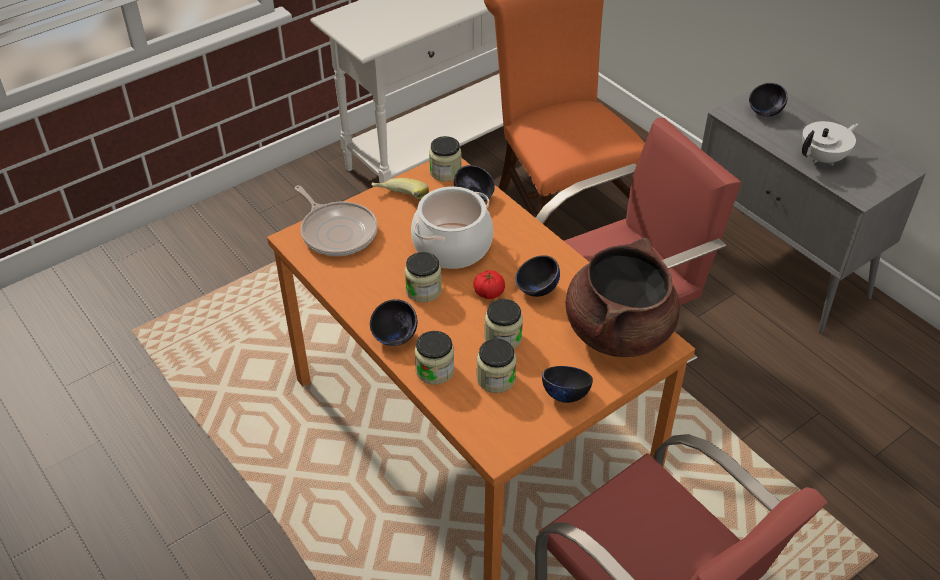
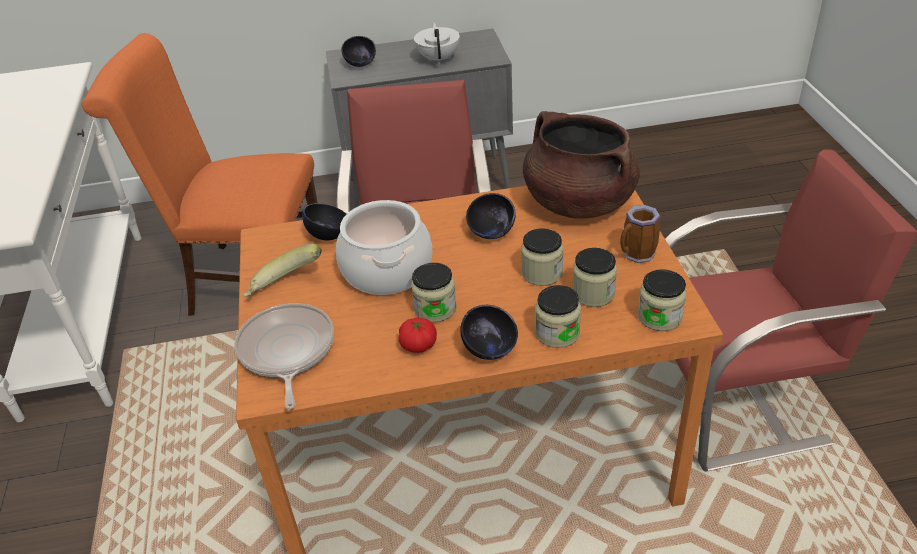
camera: 60 degrees left, 5 degrees down
(337, 232) = (286, 352): frying pan -> frying pan turned 90 degrees counterclockwise
(445, 172) = (270, 243): jar -> jar (659, 317)
(489, 292) = (473, 264): tomato -> tomato (418, 345)
(565, 394) = (637, 256): black bowl -> mug

